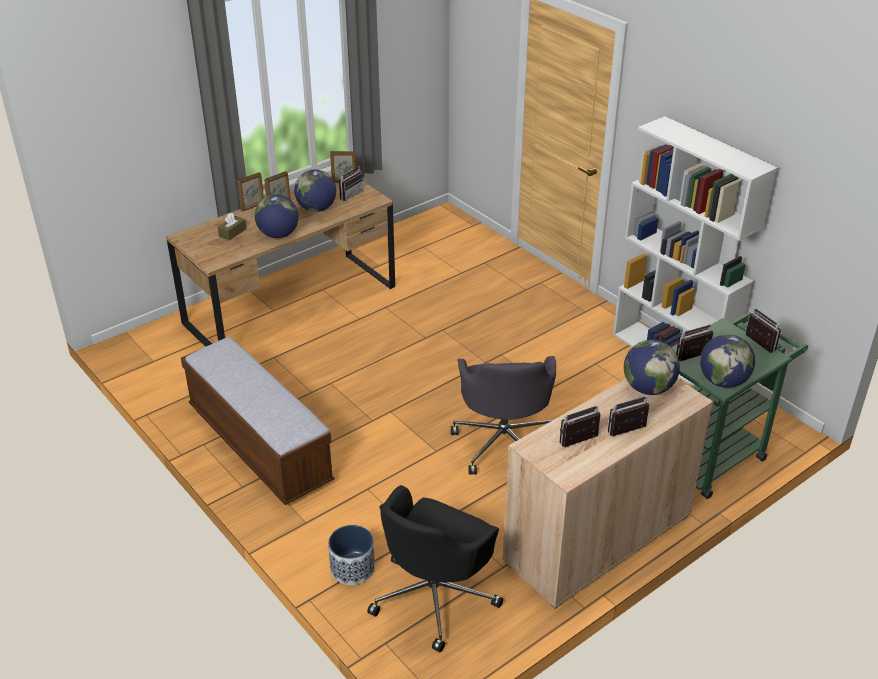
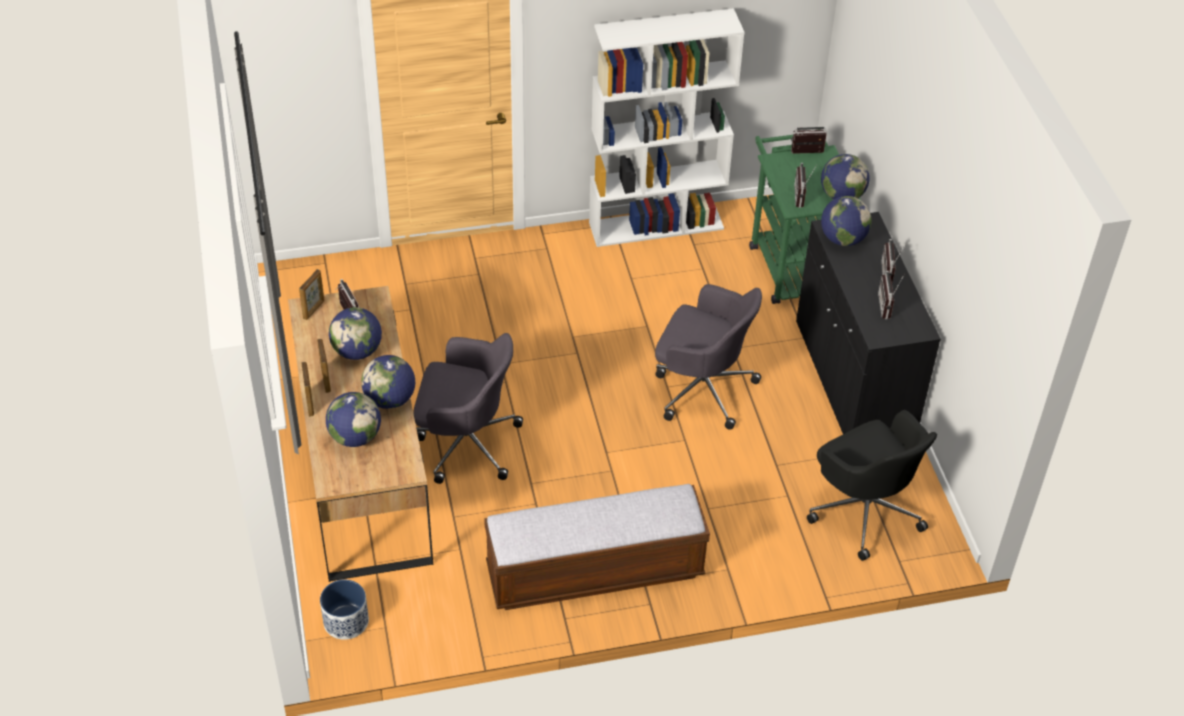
camera: 65 degrees left, 10 degrees up
(232, 232) = (355, 437): brown tissue box -> globe
(349, 339) = (465, 442): none -> grey office chair
(352, 568) = (804, 554): planter -> planter (345, 621)
(597, 538) = (853, 380): beige cabinet -> black cabinet

